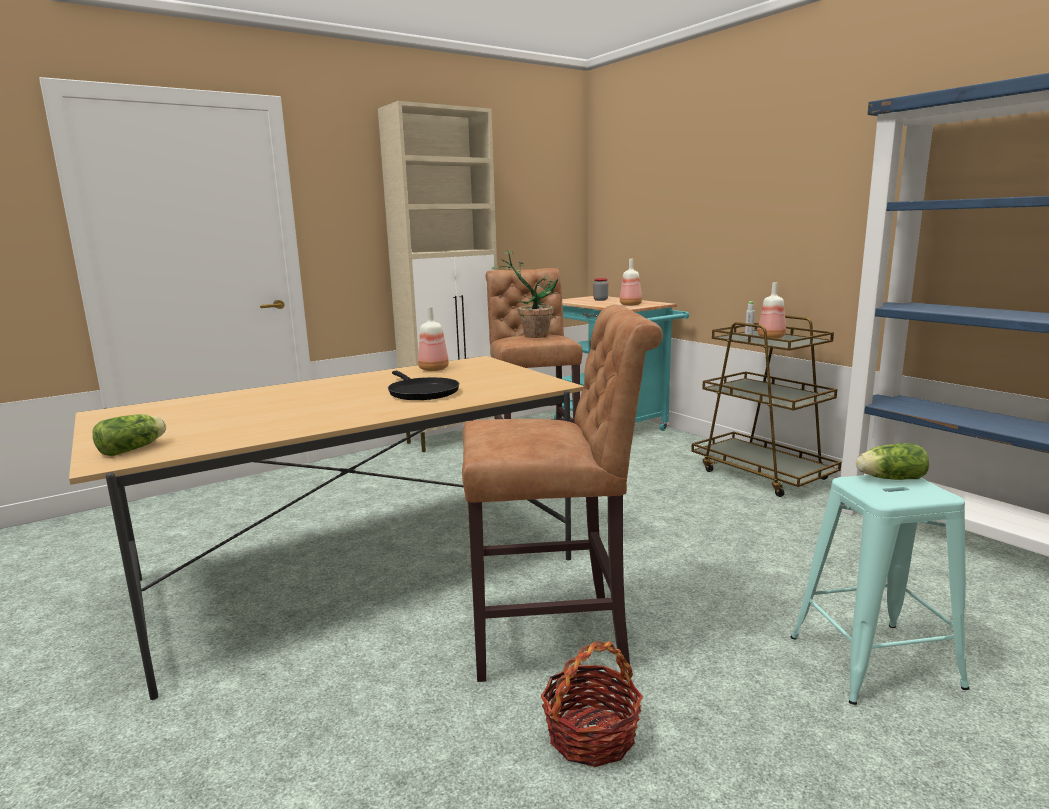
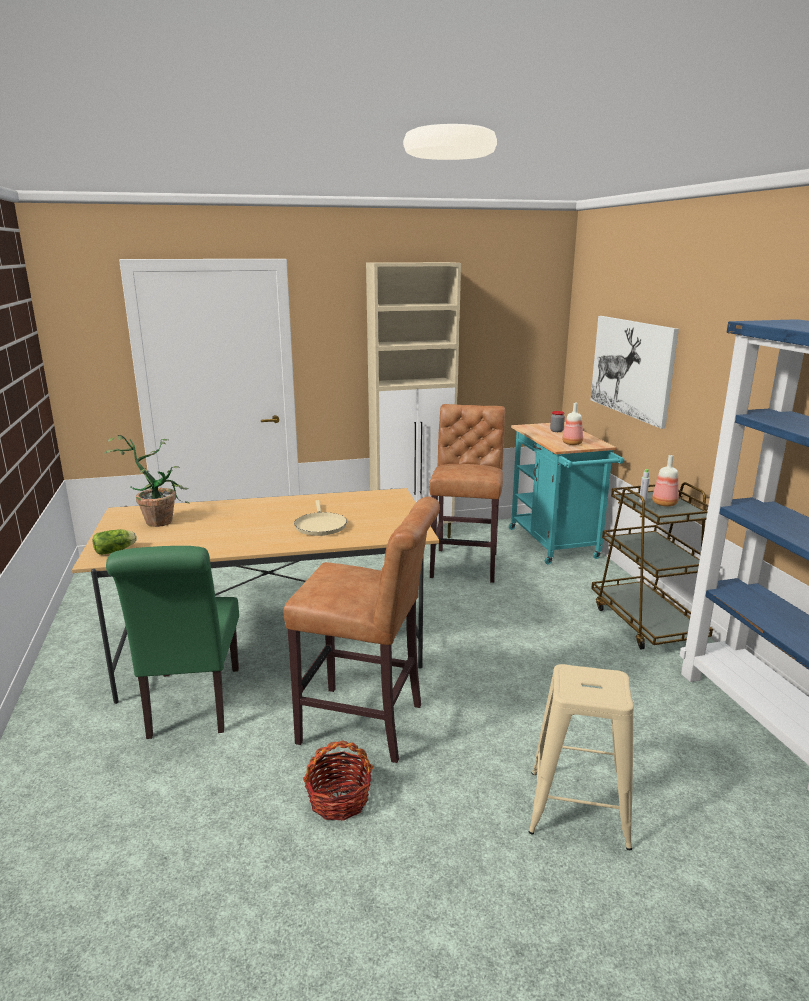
camera: 20 degrees right, 5 degrees up
(288, 672) = (192, 706): none -> green chair
(421, 392) = (320, 526): black frying pan -> beige frying pan
(434, 369) = (353, 499): bottle -> none
(531, 335) = (465, 466): potted plant -> potted plant (159, 519)
(684, 217) = (631, 368): none -> picture
(874, 661) = (578, 808): turquoise stool -> beige stool
(888, 478) = (598, 674): lettuce -> none

